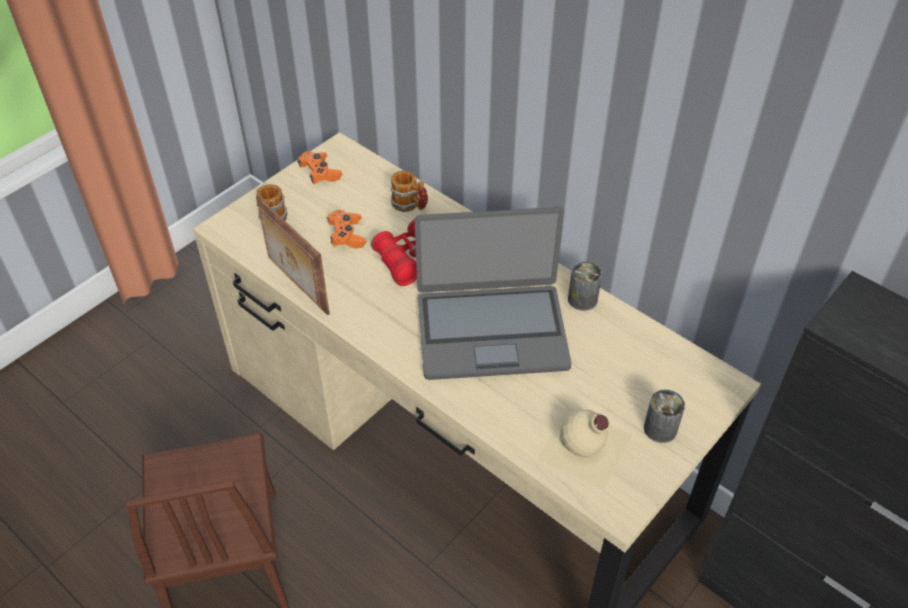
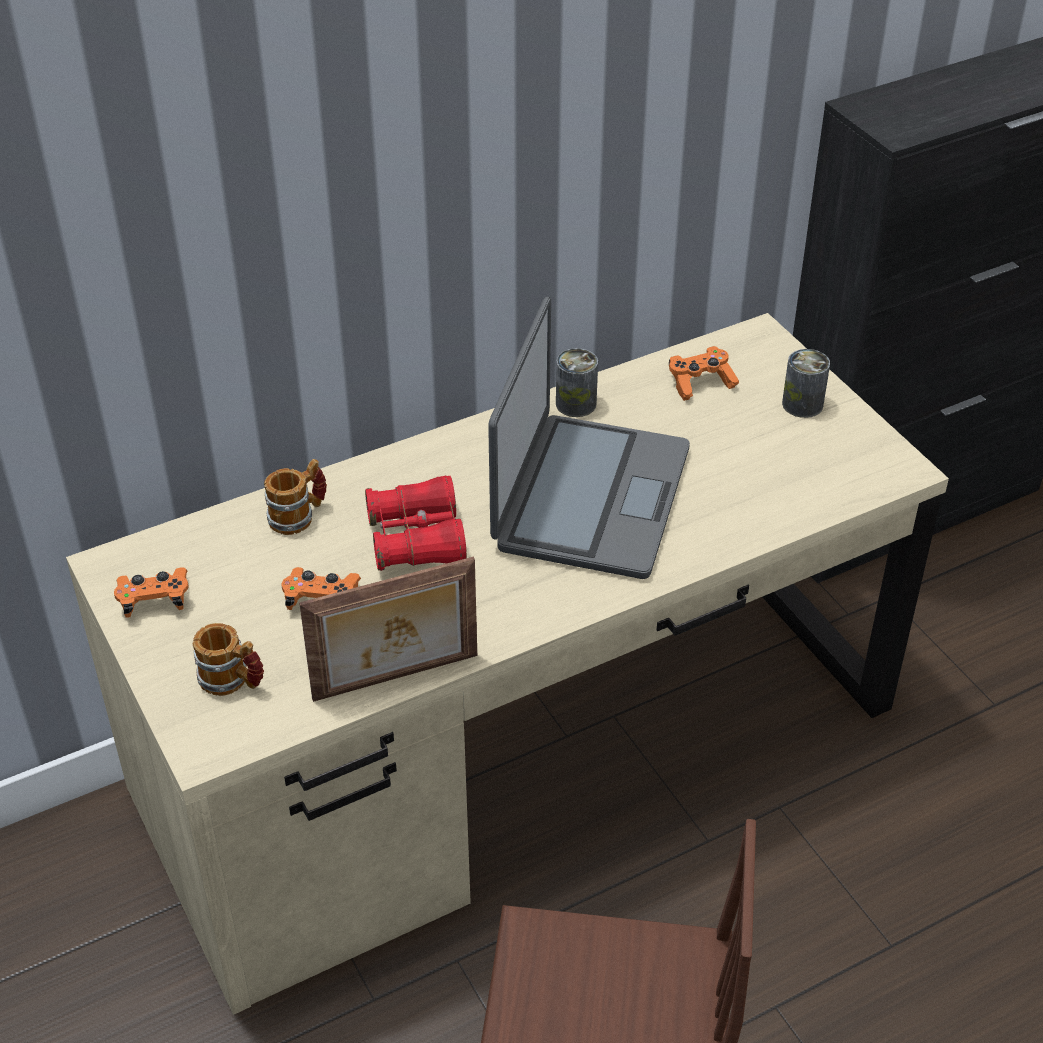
camera: 70 degrees left, 5 degrees down
(585, 448) = (808, 470): beige bottle -> none
(647, 361) = (700, 383): none -> orange game controller

